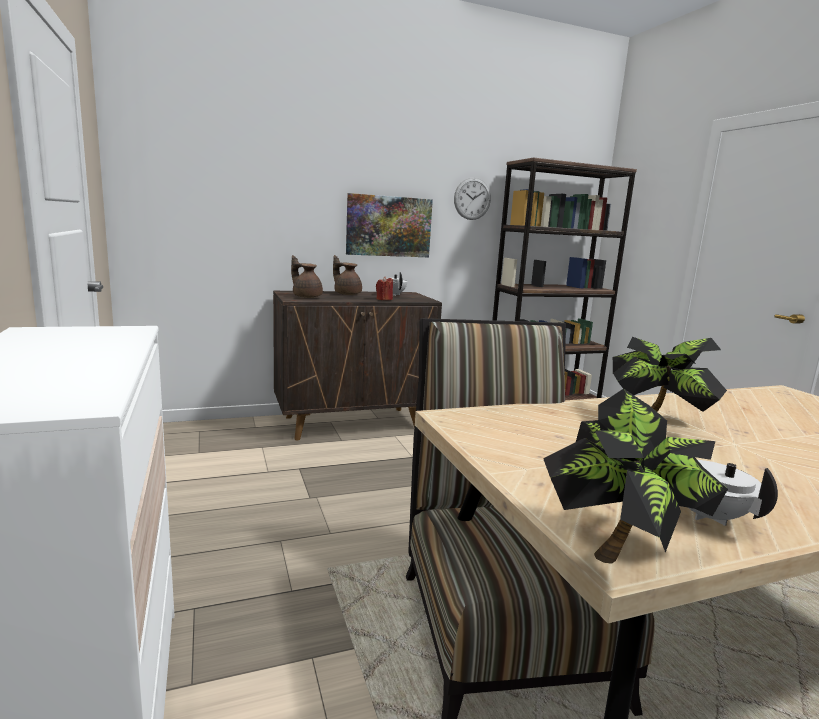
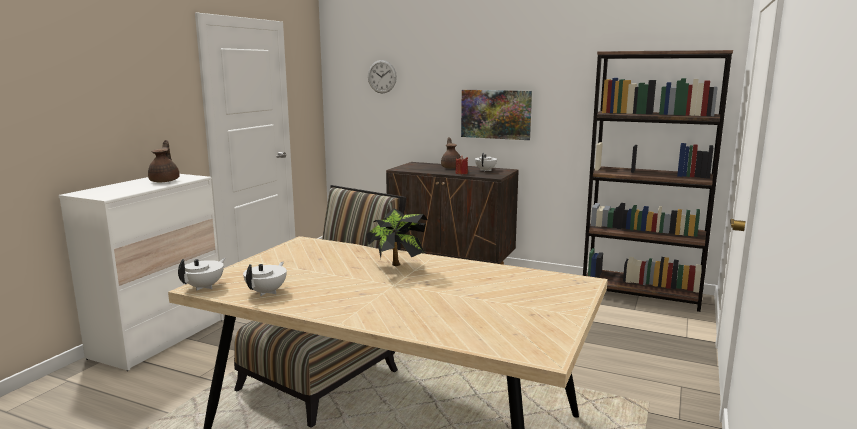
camera: 45 degrees right, 0 degrees up
(306, 297) = (413, 167): brown teapot -> brown teapot (165, 181)
(472, 199) = (572, 88): wall clock -> wall clock (382, 76)
(621, 551) = (204, 287): potted plant -> white teapot

